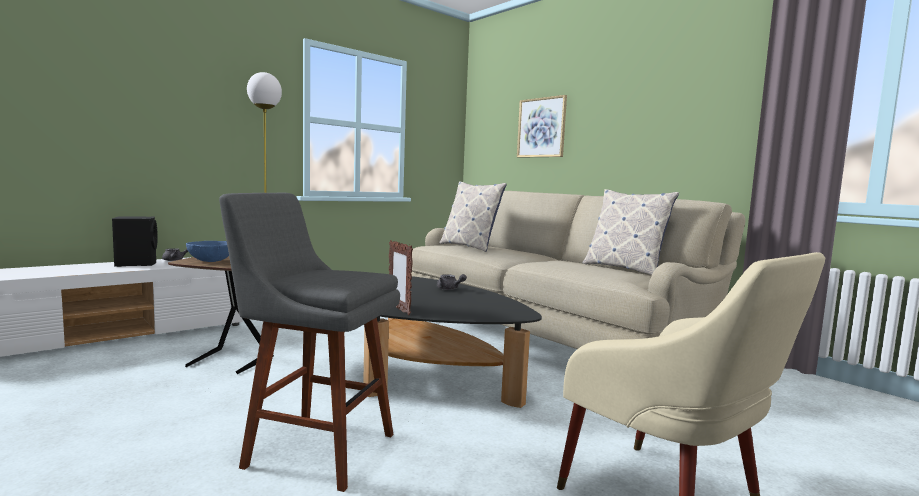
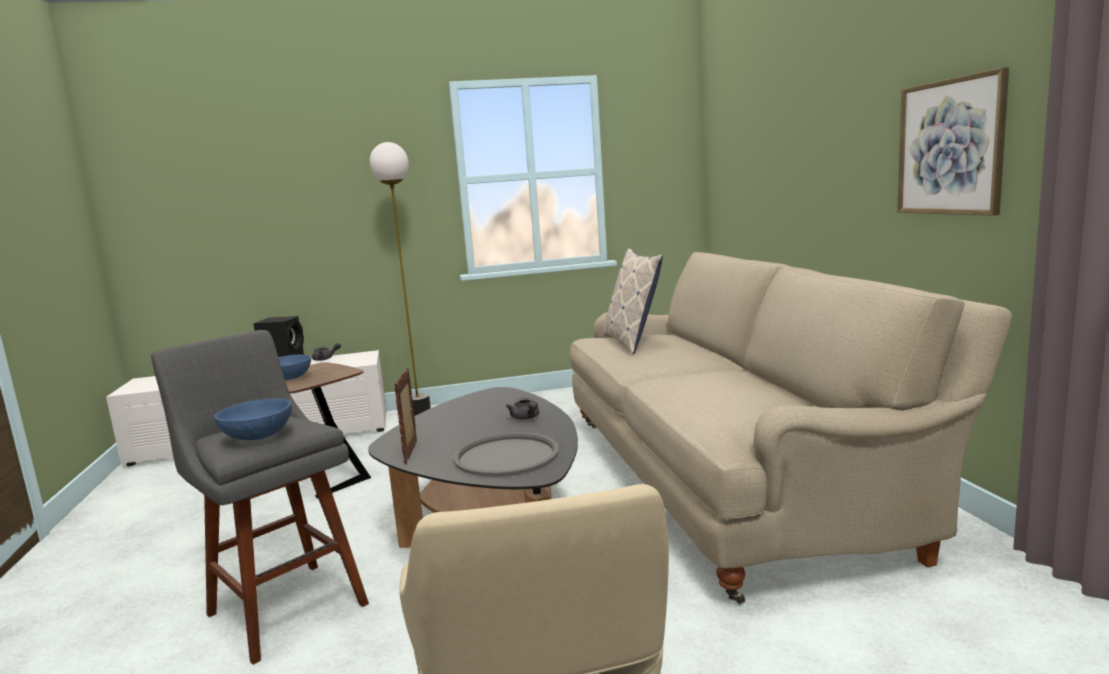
camera: 30 degrees right, 5 degrees up
(344, 277) = (259, 437): none -> blue bowl
(479, 307) = (506, 456): none -> grey tray
(541, 127) = (778, 146): picture -> picture (950, 147)
(624, 269) = (790, 395): pillow -> none

